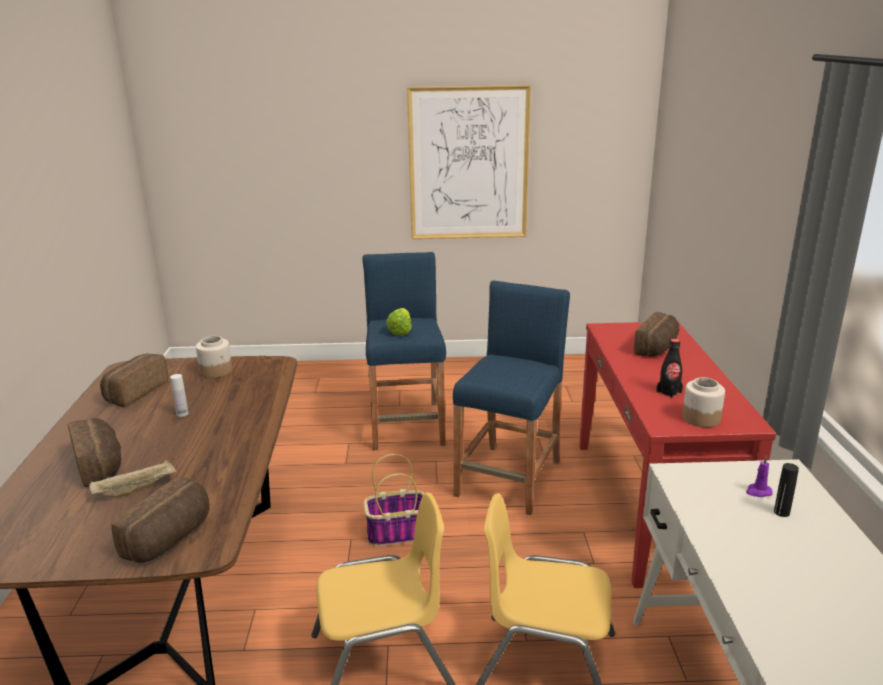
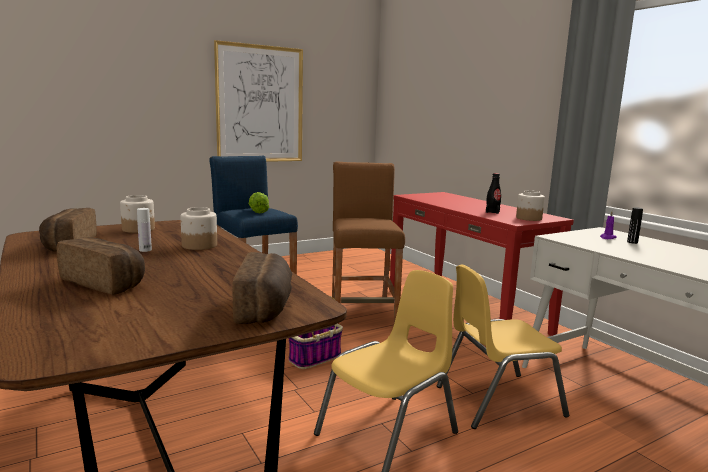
camera: 30 degrees left, 10 degrees down
(137, 489) = (175, 289): beige tray -> none
(234, 414) = (199, 245): none -> jar
(509, 478) = (362, 314): blue stool -> brown stool
(657, 348) = (453, 200): bread -> none

